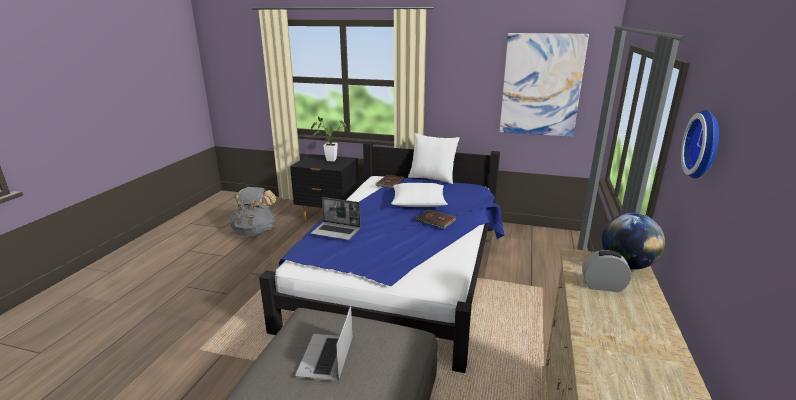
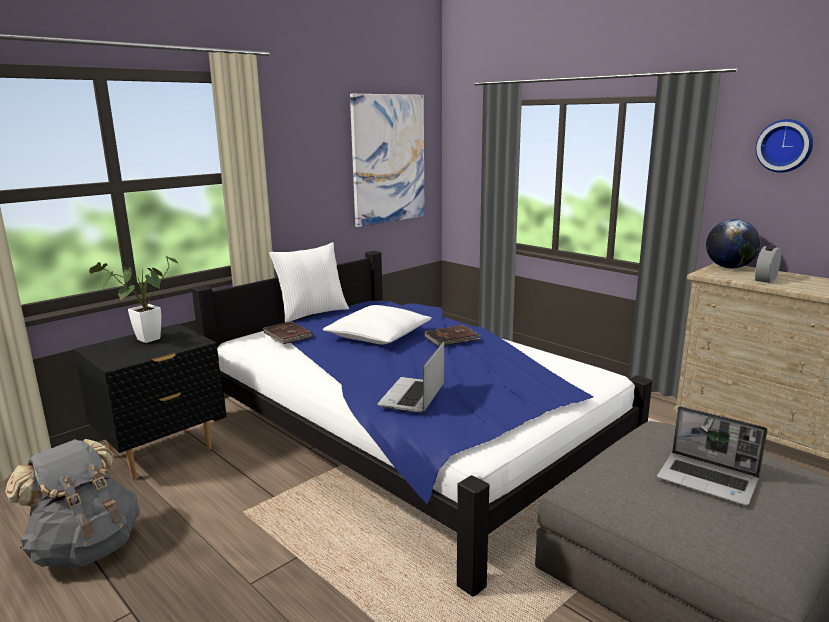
camera: 60 degrees left, 5 degrees down
(336, 232) = (413, 397): laptop -> laptop turned 150 degrees clockwise

